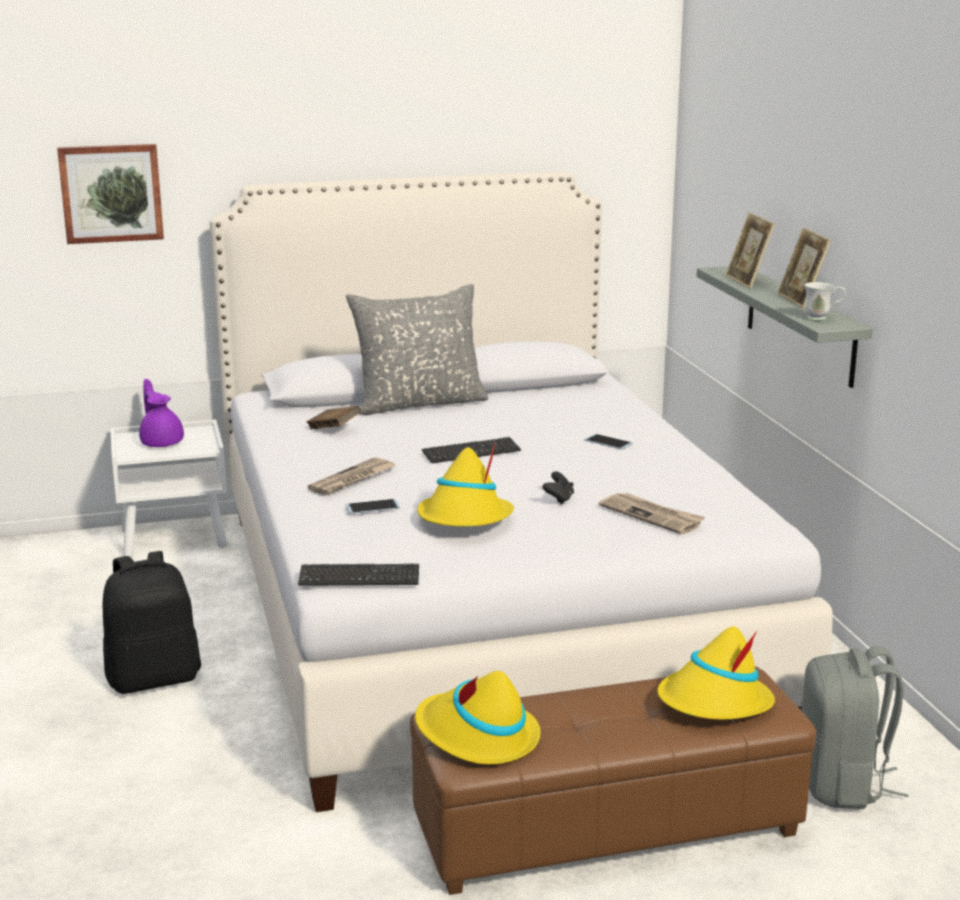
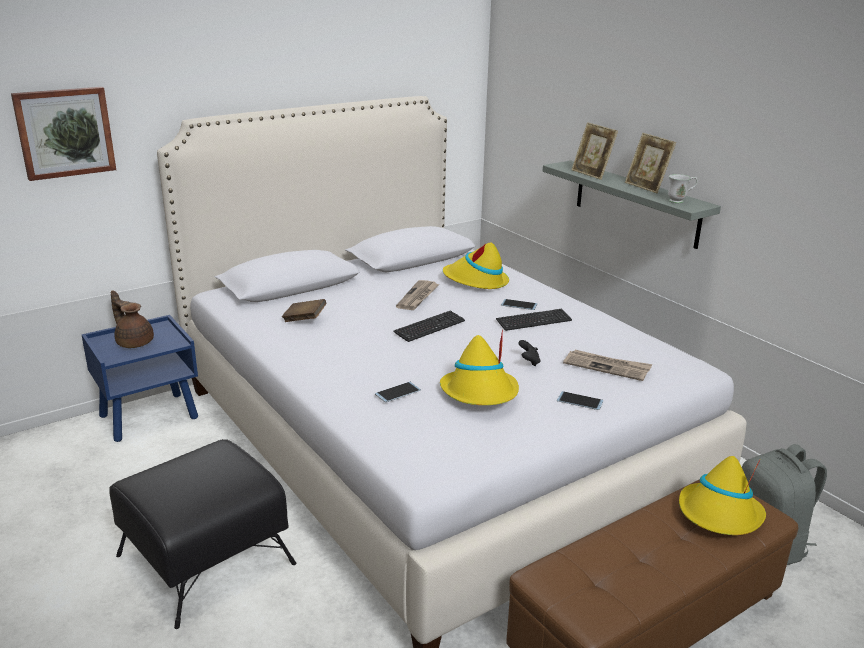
camera: 20 degrees left, 5 degrees up
(154, 678) = (207, 559): black backpack -> black ottoman
(162, 442) = (134, 342): purple teapot -> brown teapot
(175, 538) = (150, 416): white nightstand -> blue nightstand
(352, 480) = (358, 367): newspaper -> newspaper (418, 297)
(359, 578) = (443, 468): keyboard -> keyboard (533, 321)
(419, 403) = (352, 287): grey pillow -> none
(476, 737) = (581, 590): yellow hat -> yellow hat (475, 281)
(580, 543) = (580, 401): none -> phone

